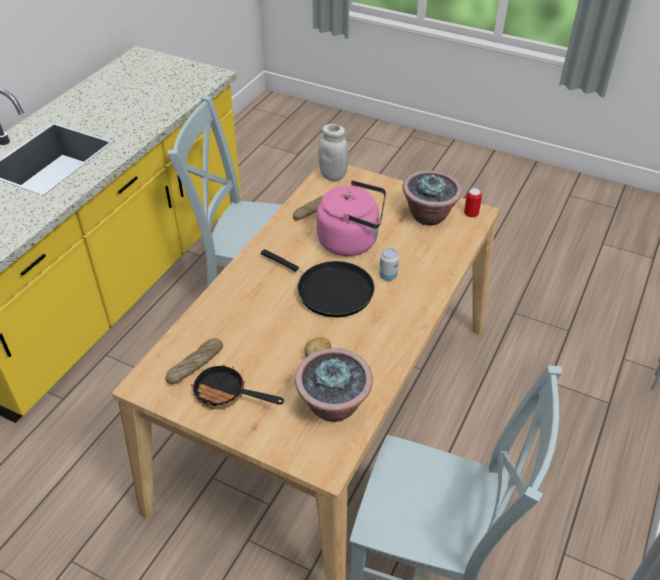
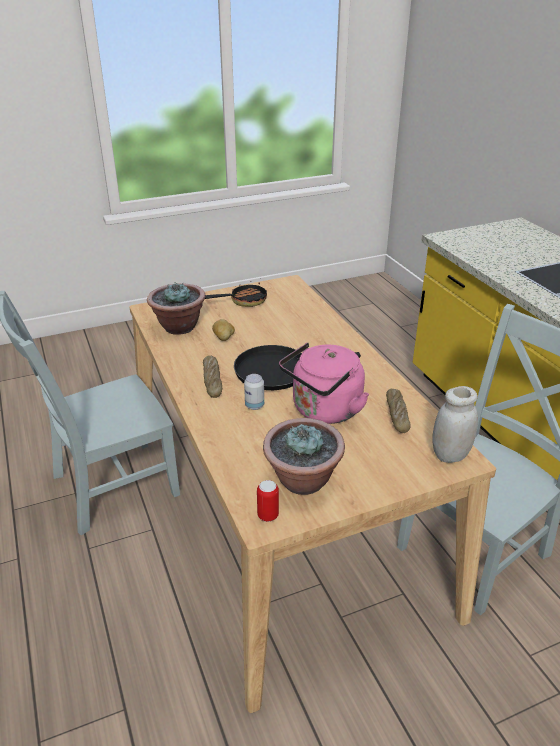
camera: 130 degrees right, 10 degrees down
(195, 365) = (281, 300): bread -> bread (212, 380)

